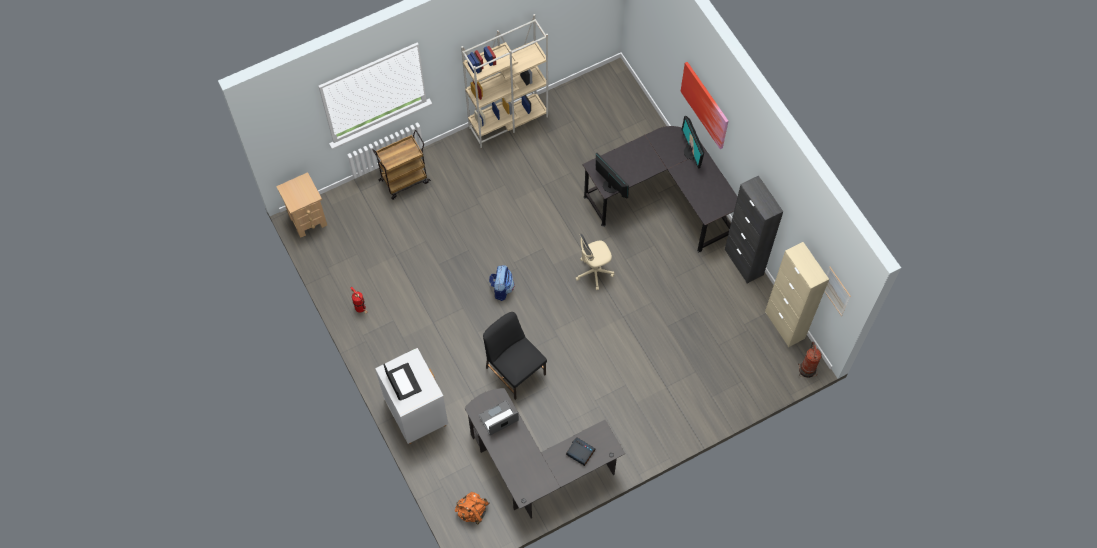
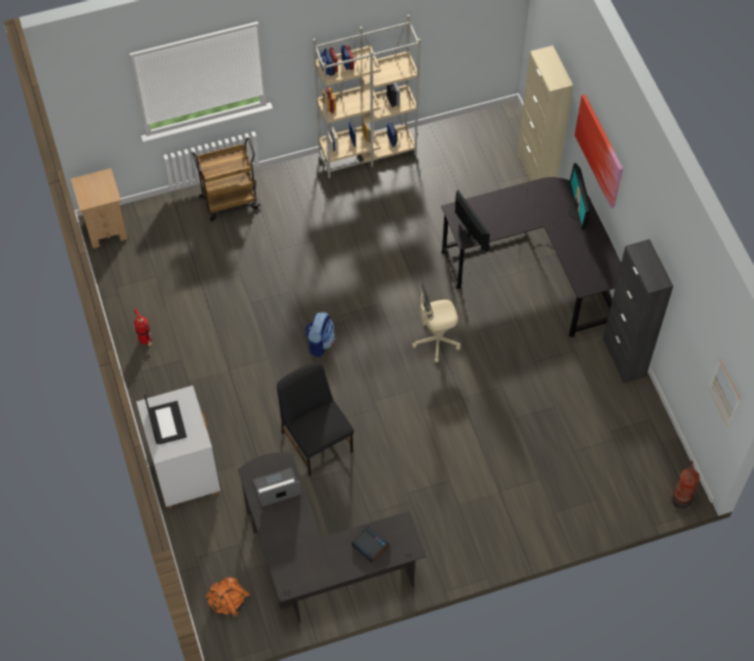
camera: 10 degrees right, 5 degrees down
(784, 325) = (662, 440): beige cabinet -> beige cabinet (536, 170)

